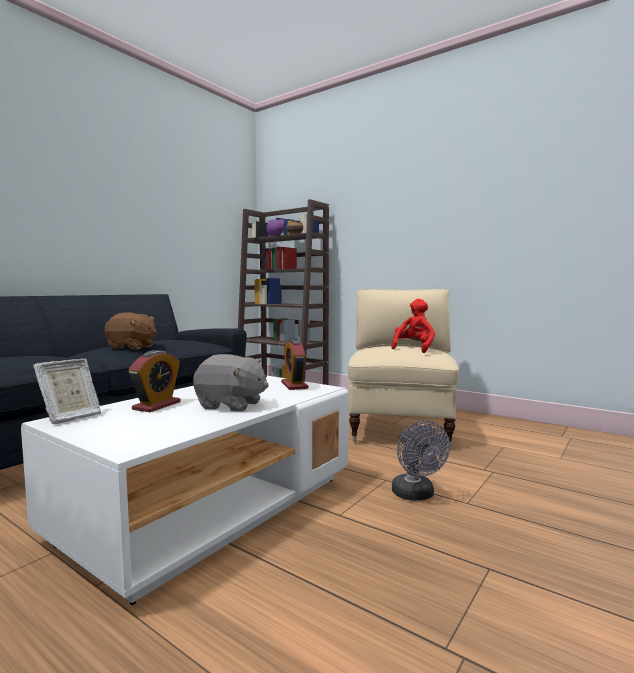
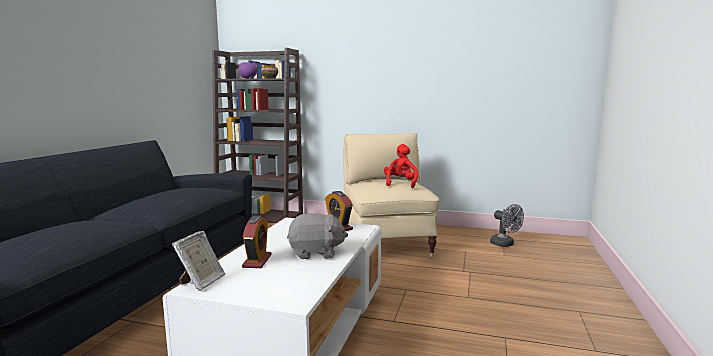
camera: 20 degrees left, 5 degrees up
(132, 347) = (164, 202): brown plush toy -> none
(416, 495) = (433, 297): grey fan -> grey fan (505, 244)

